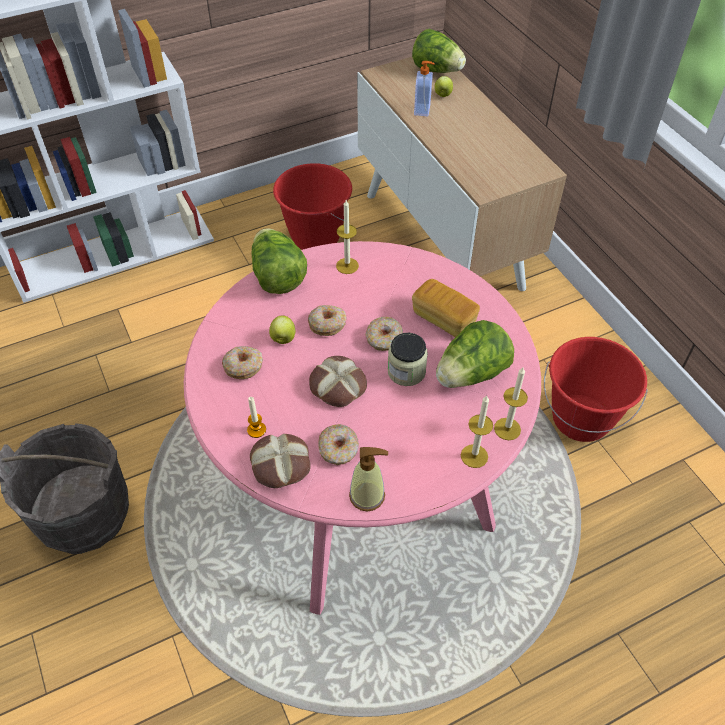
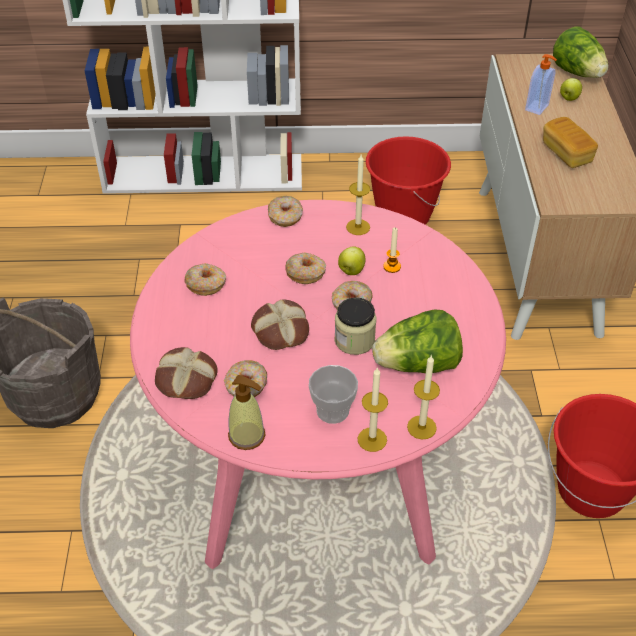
camera: 25 degrees right, 5 degrees down
(256, 430) = (183, 342): candle -> candle (392, 266)
(277, 277) = (285, 217): lettuce -> donut
(283, 339) = (256, 272): apple -> apple (351, 271)
(426, 443) = (332, 410): none -> cup
(444, 318) = (423, 304): bread -> bread (566, 153)

